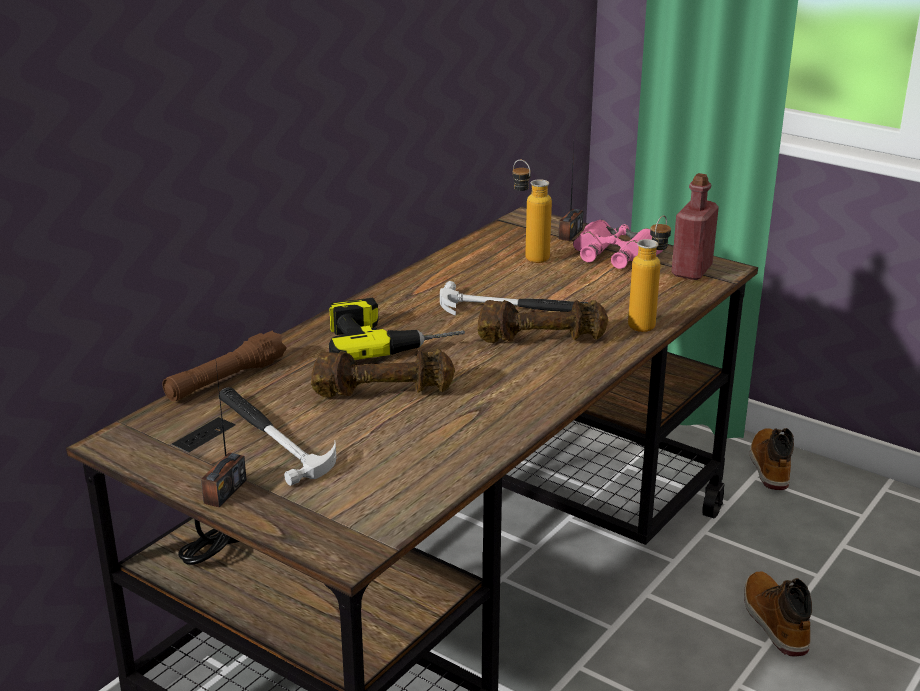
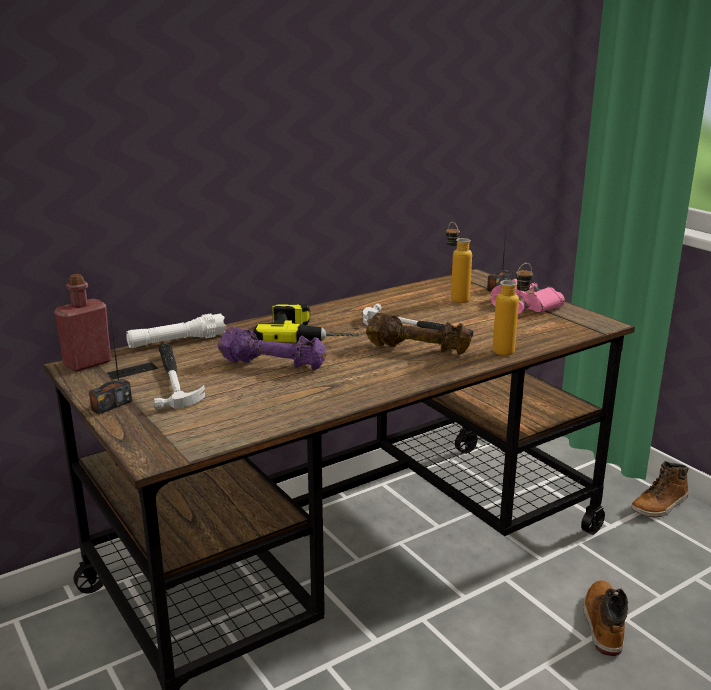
camera: 20 degrees right, 5 degrees down
(226, 379) = (177, 341): brown flashlight -> white flashlight
(383, 391) = (274, 364): brown dumbbell -> purple dumbbell
(691, 271) = (575, 322): red bottle -> red bottle (87, 363)
(769, 466) = (660, 505): boot -> boot turned 150 degrees counterclockwise

